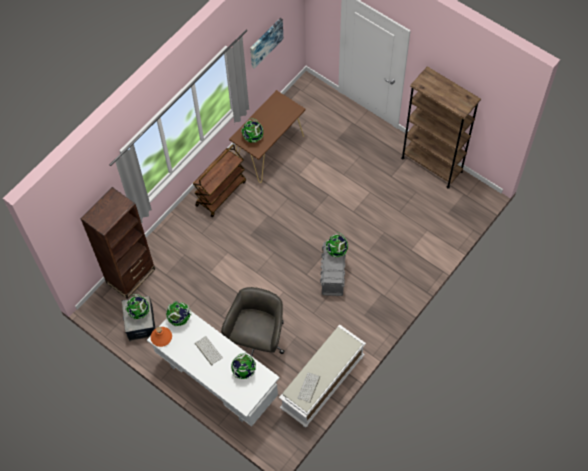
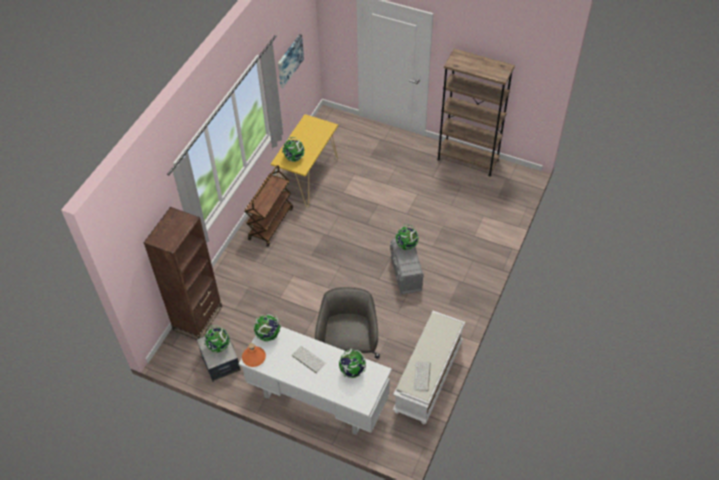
camera: 15 degrees left, 10 degrees down
(269, 150) = (308, 177): brown console table -> yellow console table

